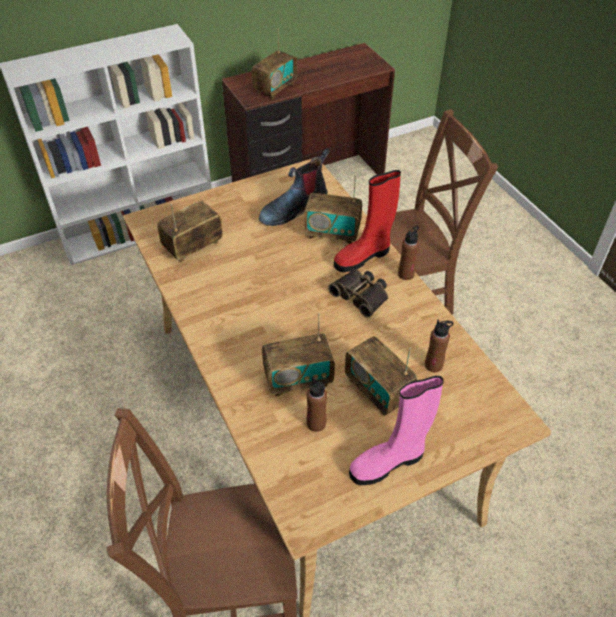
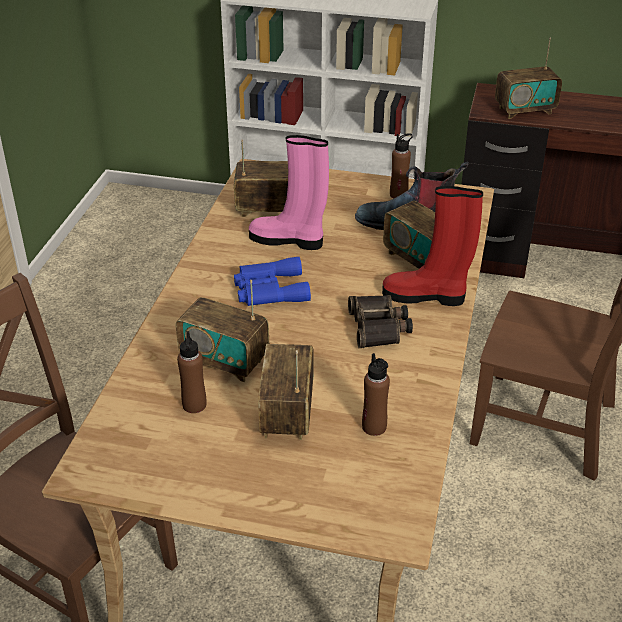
camera: 40 degrees right, 10 degrees down
(265, 308) = (269, 290): none -> blue binoculars
(389, 462) = (217, 477): pink boot -> pink boot (288, 240)
(406, 274) = (453, 334): brown bottle -> brown bottle (398, 195)

